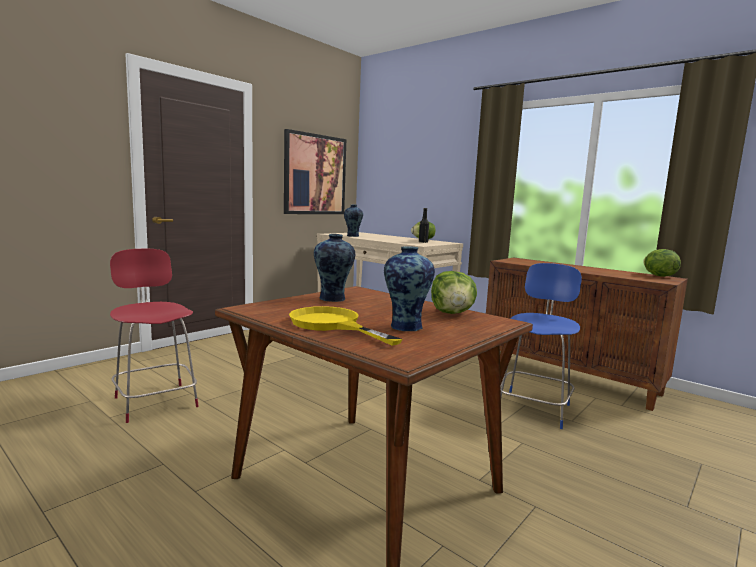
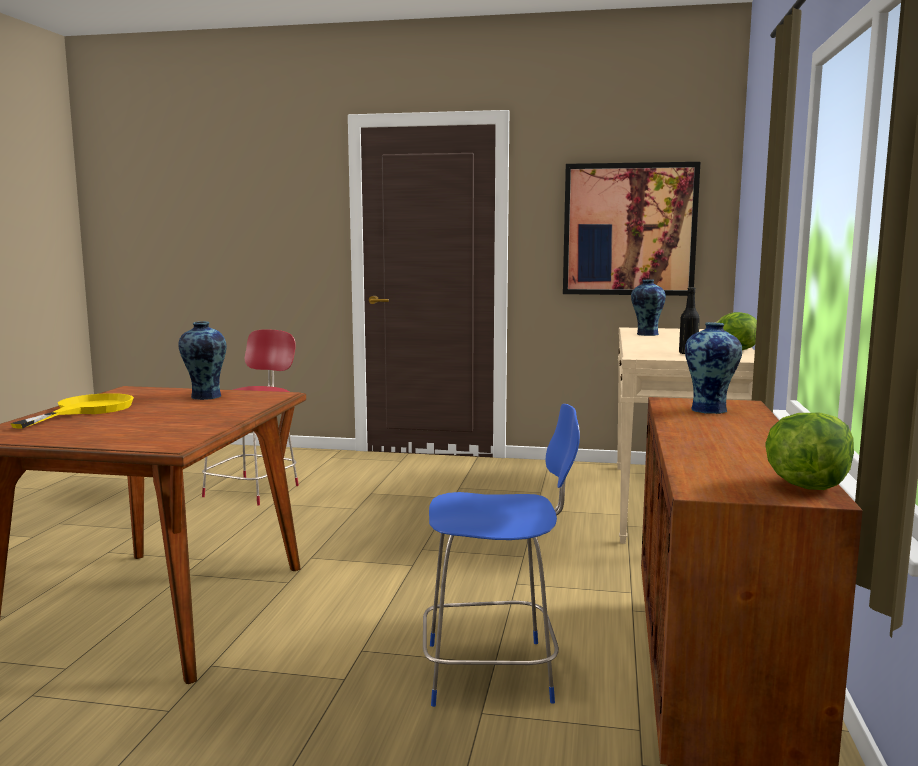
camera: 60 degrees right, 0 degrees up
(405, 326) = (102, 424): vase -> vase (710, 410)
(452, 313) = (188, 429): lettuce -> none

